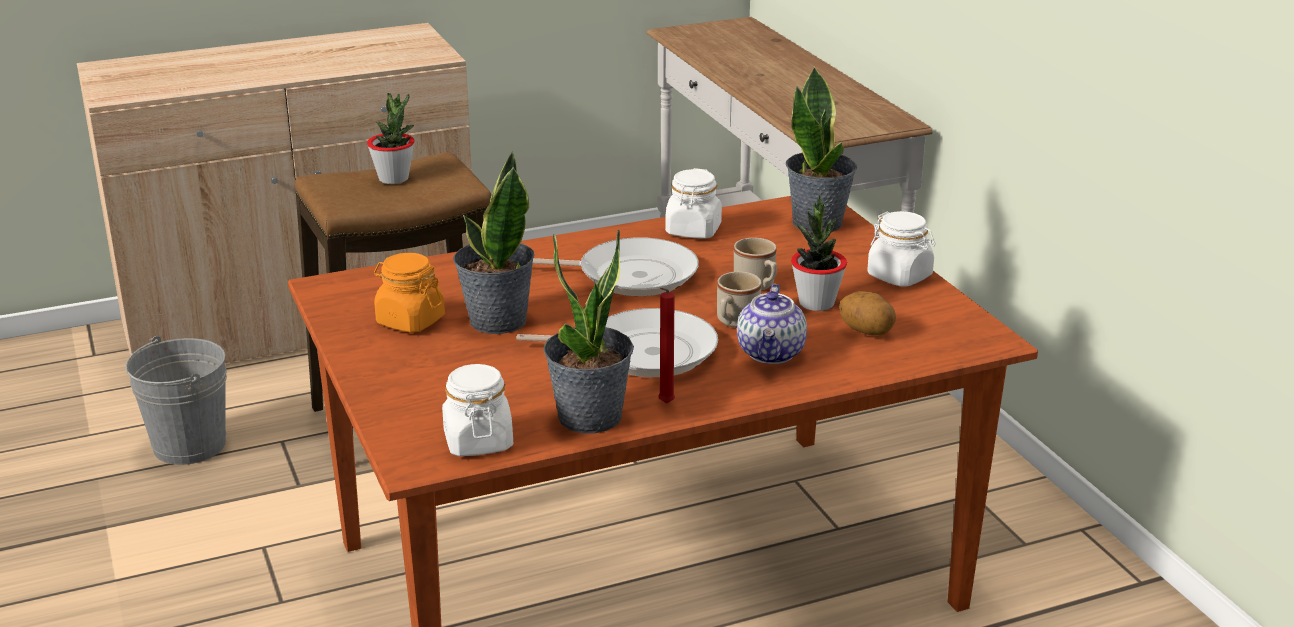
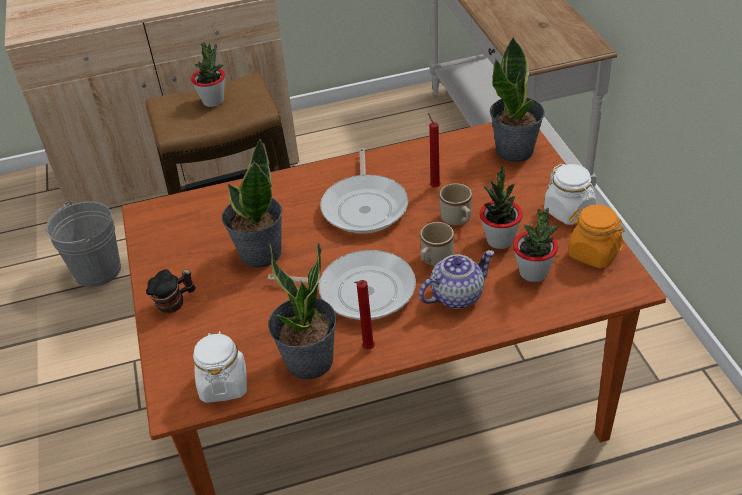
camera: 10 degrees right, 15 degrees up
(390, 369) = (175, 303): none -> mug
(410, 321) = (198, 252): orange jar -> orange jar (593, 253)
(630, 275) = (365, 206): frying pan -> frying pan turned 75 degrees clockwise
(693, 230) = (419, 158): white jar -> none
(719, 256) = (434, 186): none -> red candle
(772, 353) = (457, 295): teapot -> teapot turned 135 degrees counterclockwise
(866, 331) = (533, 273): potato -> potted plant

